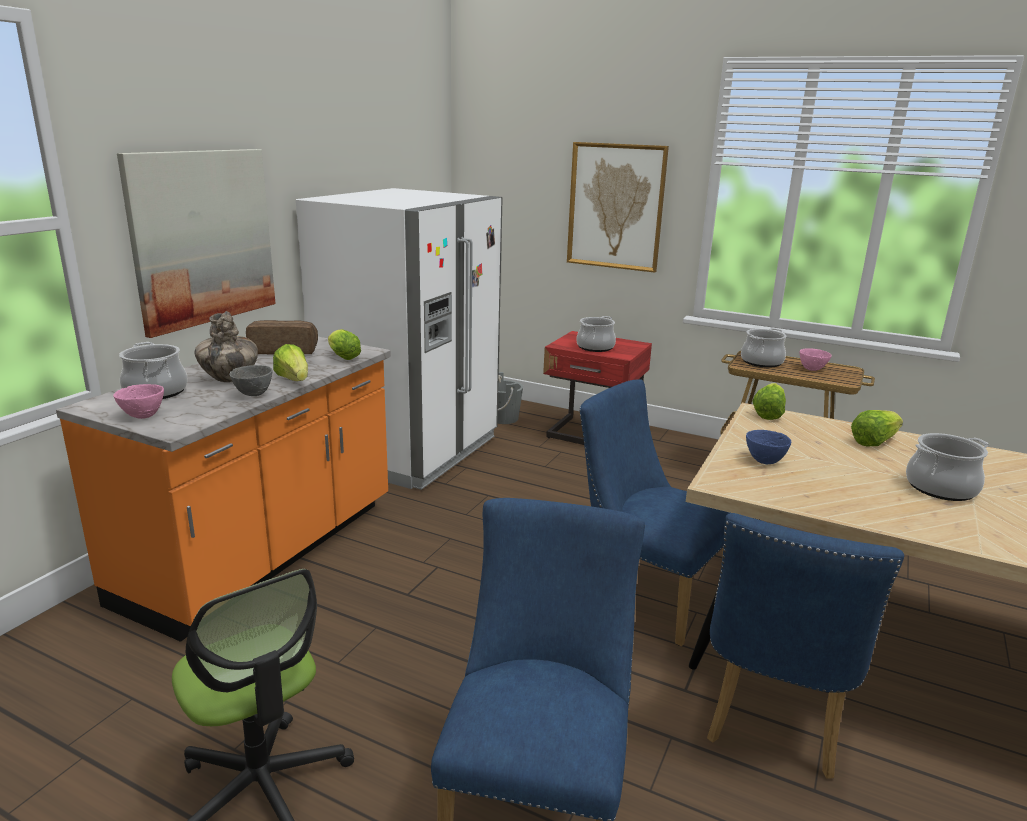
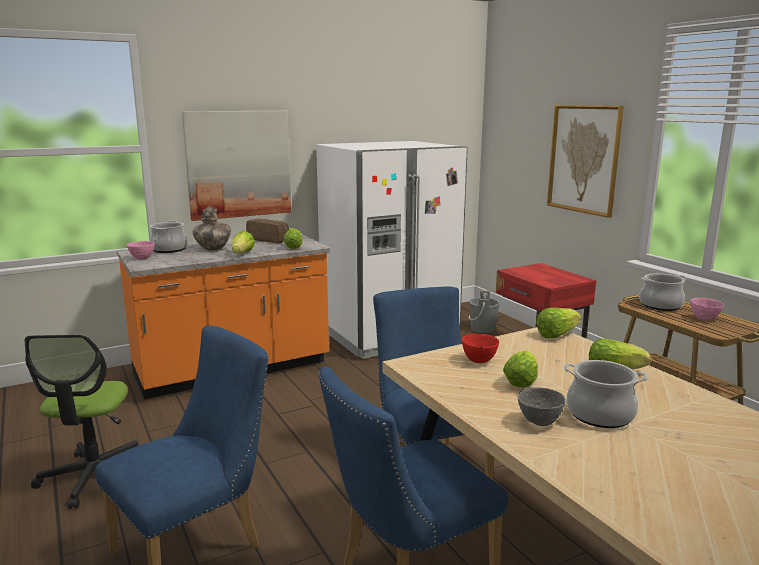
camera: 35 degrees right, 5 degrees down
(254, 394) = (209, 257): grey bowl -> grey bowl (540, 422)
(595, 347) = (537, 276): cooking pot -> none
(764, 461) = (478, 361): blue bowl -> red bowl
(835, 473) = (522, 381): none -> lettuce

